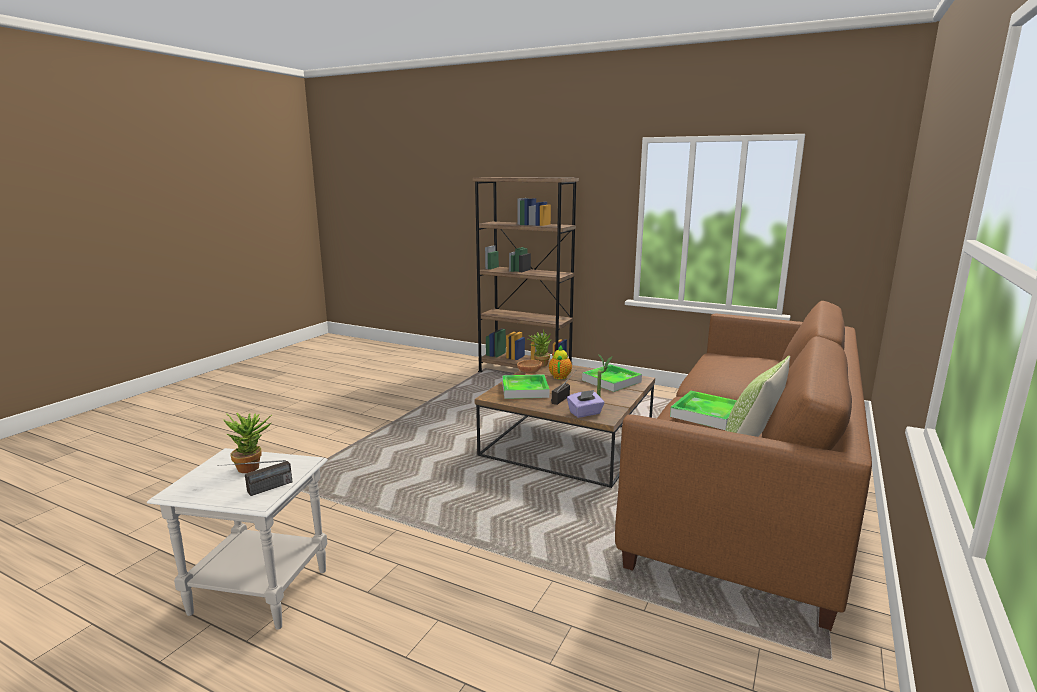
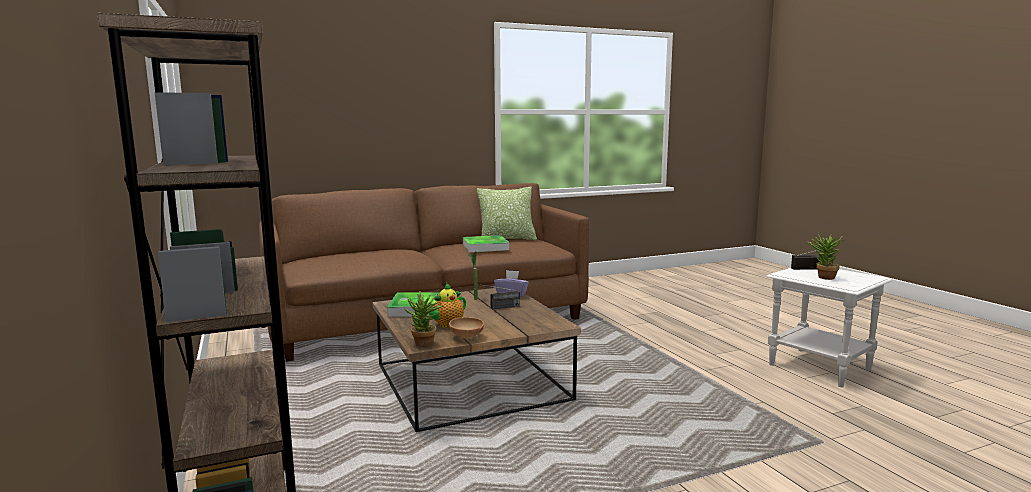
camera: 140 degrees left, 5 degrees down
(525, 390) = (515, 322): tray -> none

